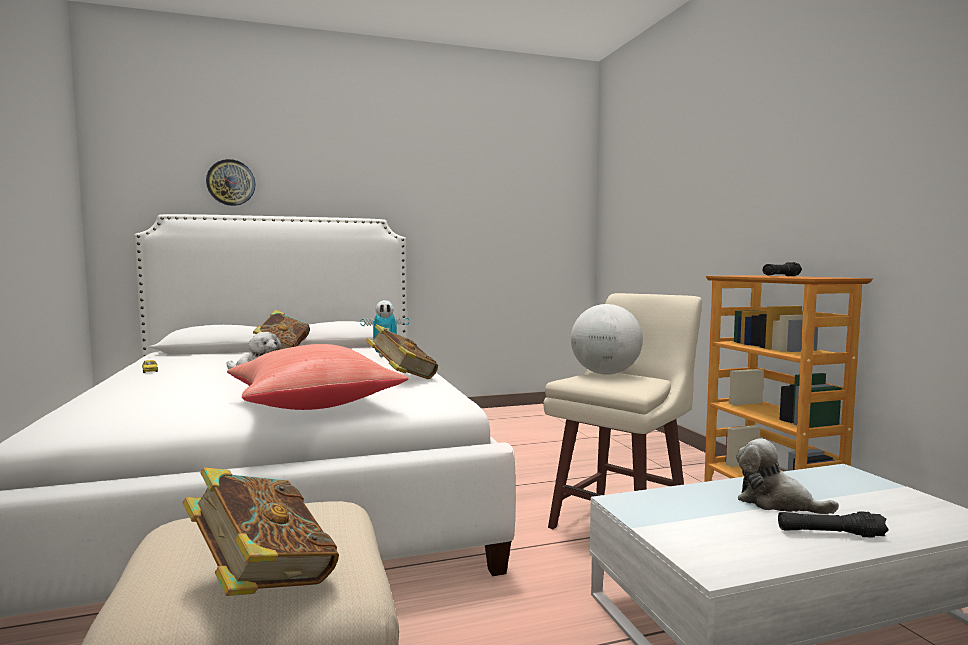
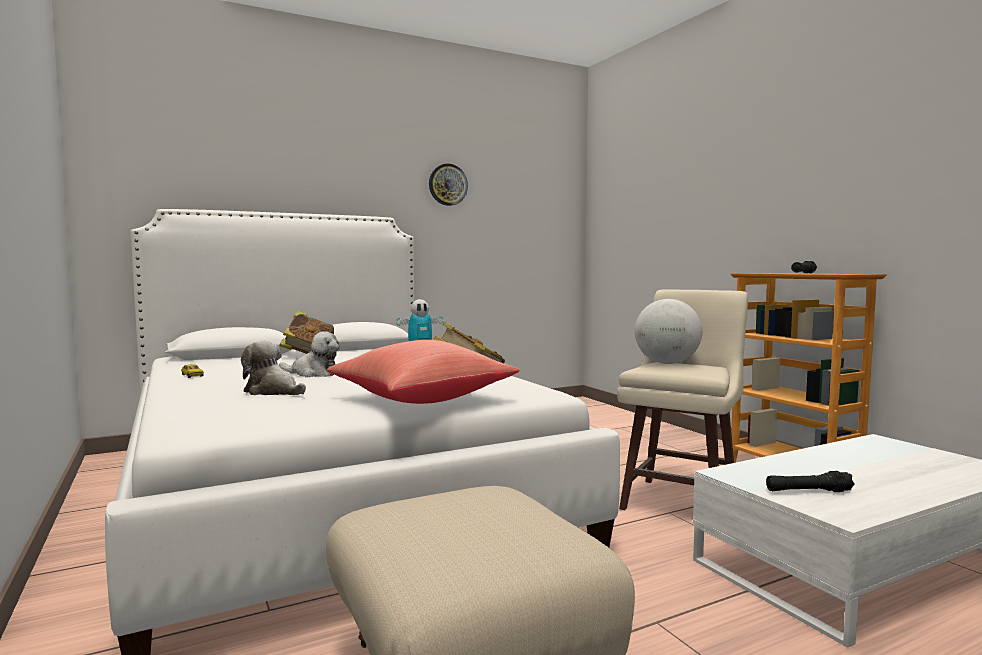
camera: 10 degrees left, 0 degrees up
(231, 182) = (232, 176): wall clock -> wall clock (448, 184)
(263, 581) = (514, 549): book -> none
(776, 502) = (847, 466): plush toy -> plush toy (273, 392)
(830, 533) = (906, 485): black flashlight -> black flashlight (808, 491)

